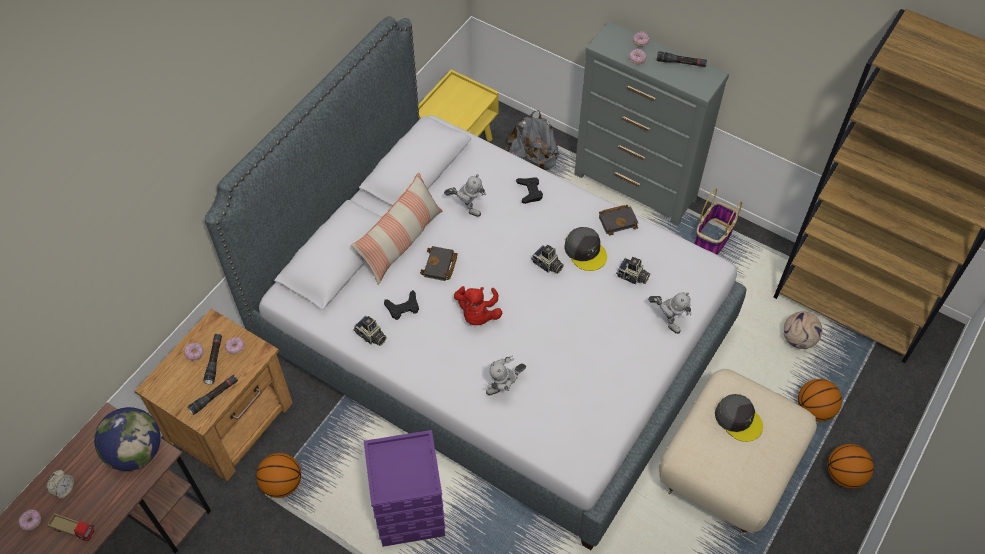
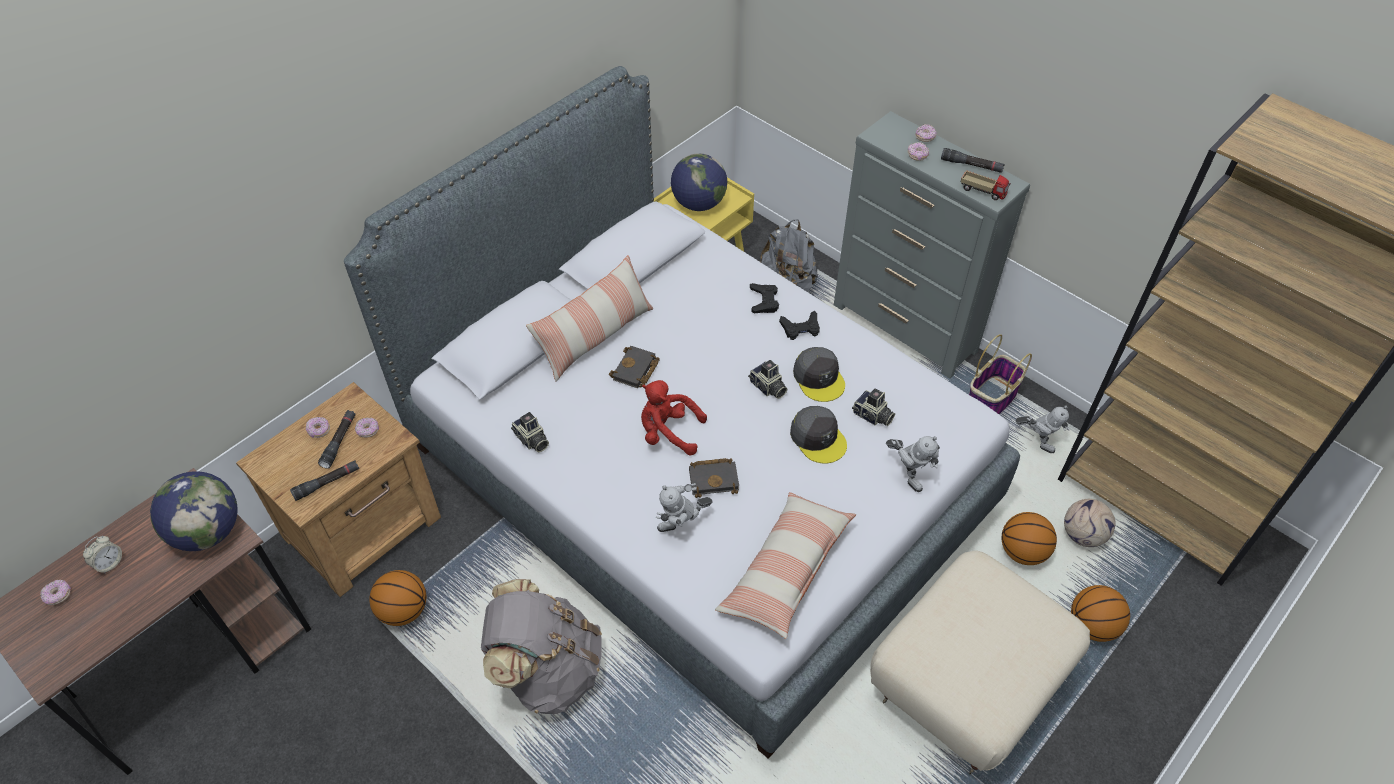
camera: 10 degrees right, 5 degrees down
(74, 530) = (105, 614): toy truck -> toy truck (983, 191)
(403, 307) = (579, 412): black game controller -> black game controller (800, 328)
(408, 511) = (548, 669): purple storage box -> grey backpack
(454, 107) = (698, 204): none -> globe
(466, 208) = (683, 309): toy robot -> toy robot (1037, 441)
(477, 314) = (668, 432): red plush toy -> red plush toy turned 90 degrees clockwise
(590, 410) = (786, 570): none -> pillow
(618, 220) = (867, 348): black book -> black book (714, 479)
(738, 419) = (984, 616): grey cap -> grey cap (818, 438)
(844, 474) = (1121, 716): basketball -> basketball (1022, 551)

